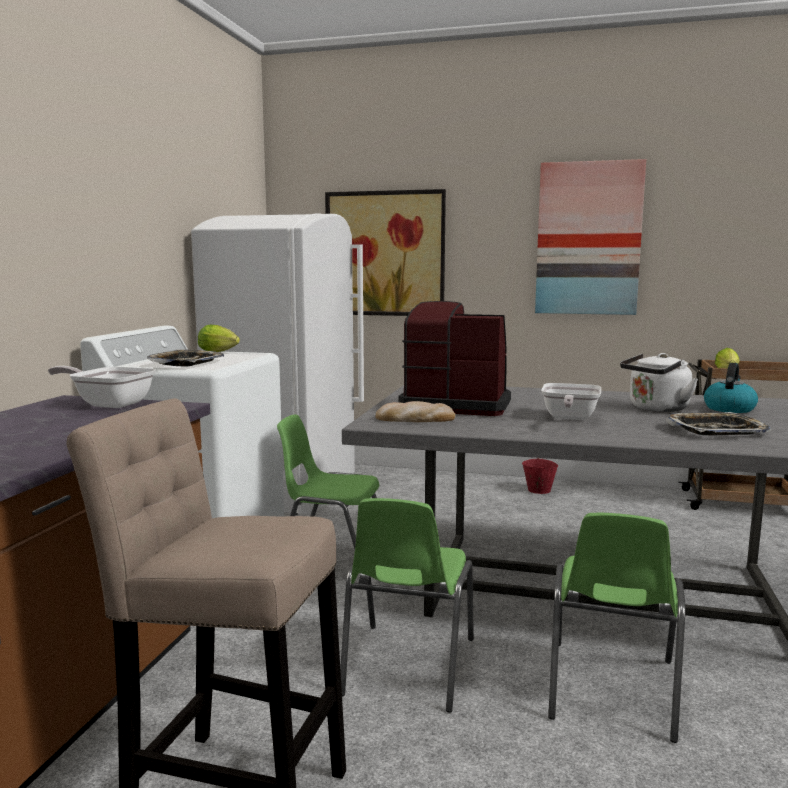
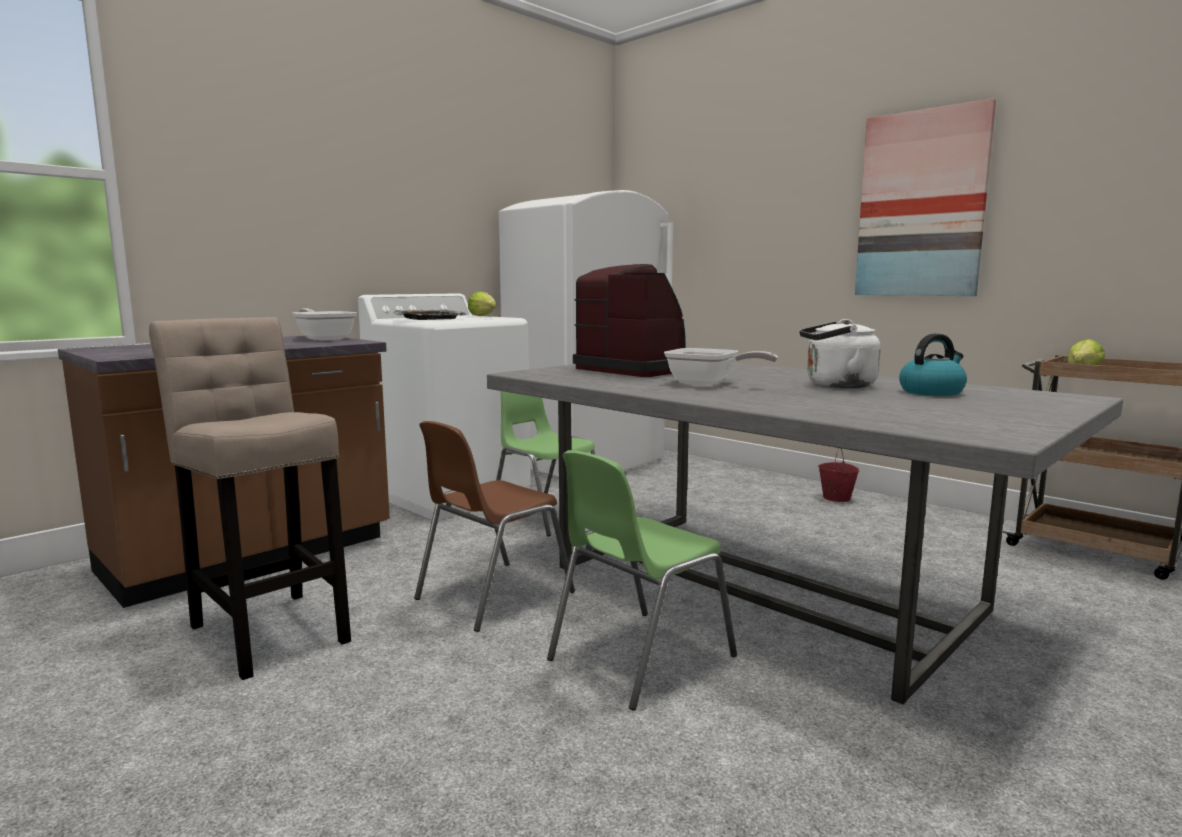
camera: 30 degrees right, 0 degrees up
(385, 254) = (711, 233): picture -> none
(407, 667) = (491, 596): green chair -> brown chair
(415, 419) = (564, 373): bread -> none
(569, 418) = (708, 384): frying pan -> frying pan turned 105 degrees counterclockwise
(716, 430) = (836, 403): tray -> none

